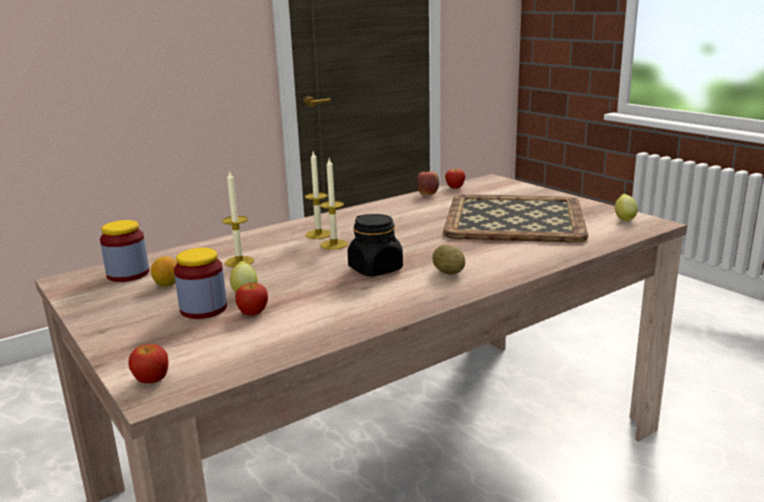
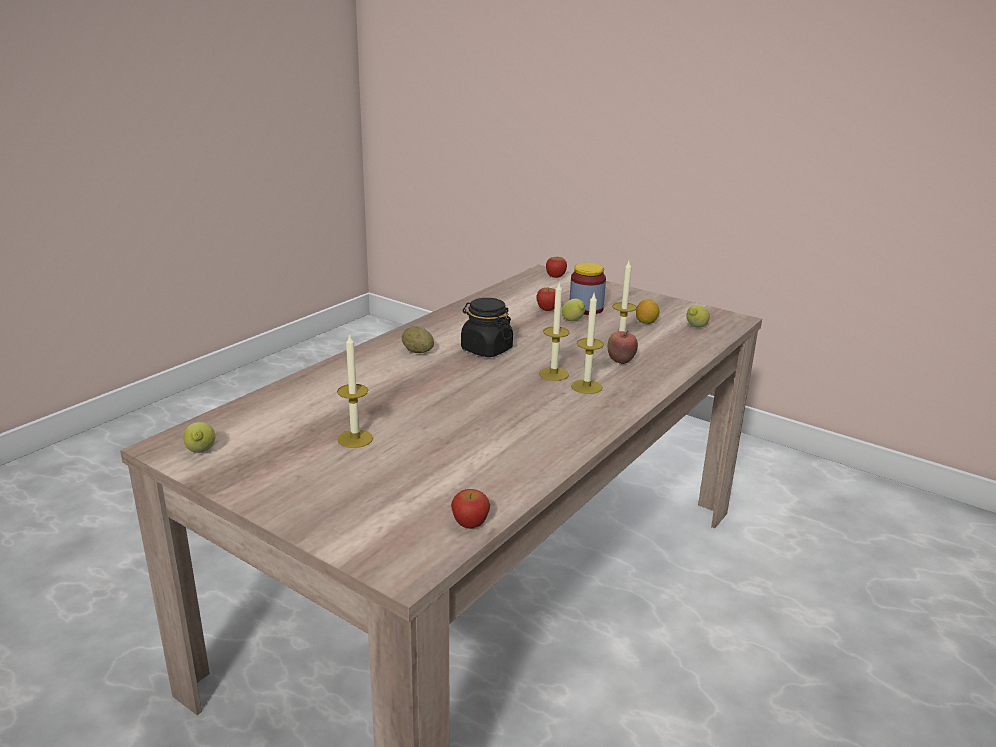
camera: 160 degrees right, 5 degrees up
(128, 274) = (695, 327): jar -> lemon
(428, 195) = (506, 491): apple -> apple (620, 362)
(515, 218) = (355, 439): tray -> candle

